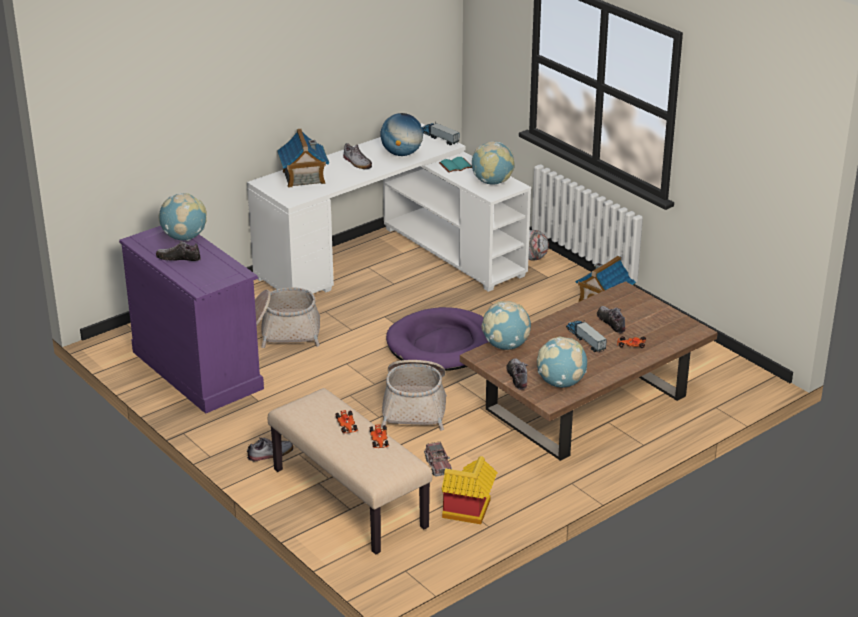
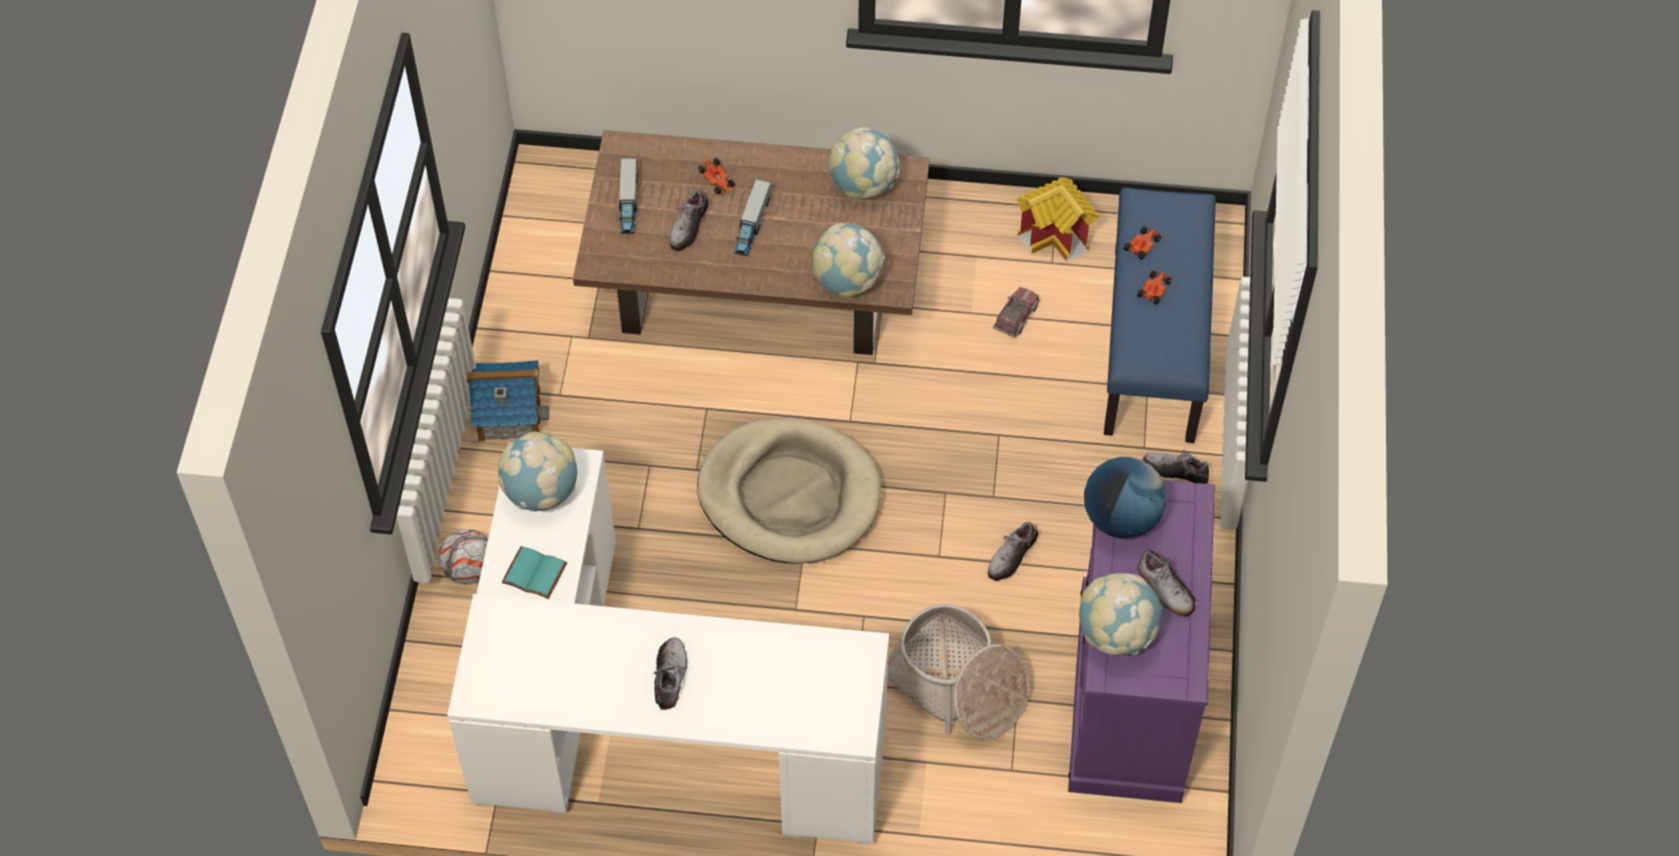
camera: 135 degrees left, 25 degrees up
(303, 177) = (786, 698): toy house -> none
(348, 498) = (1155, 344): beige bench -> blue bench
(402, 154) = (583, 647): globe -> globe (1121, 519)
(415, 405) = (940, 420): basket -> none
(439, 138) = (480, 646): toy truck -> toy truck (628, 203)
(443, 345) = (789, 495): purple dog bed -> beige dog bed
(517, 377) = (895, 227): shoe -> shoe (1011, 557)

